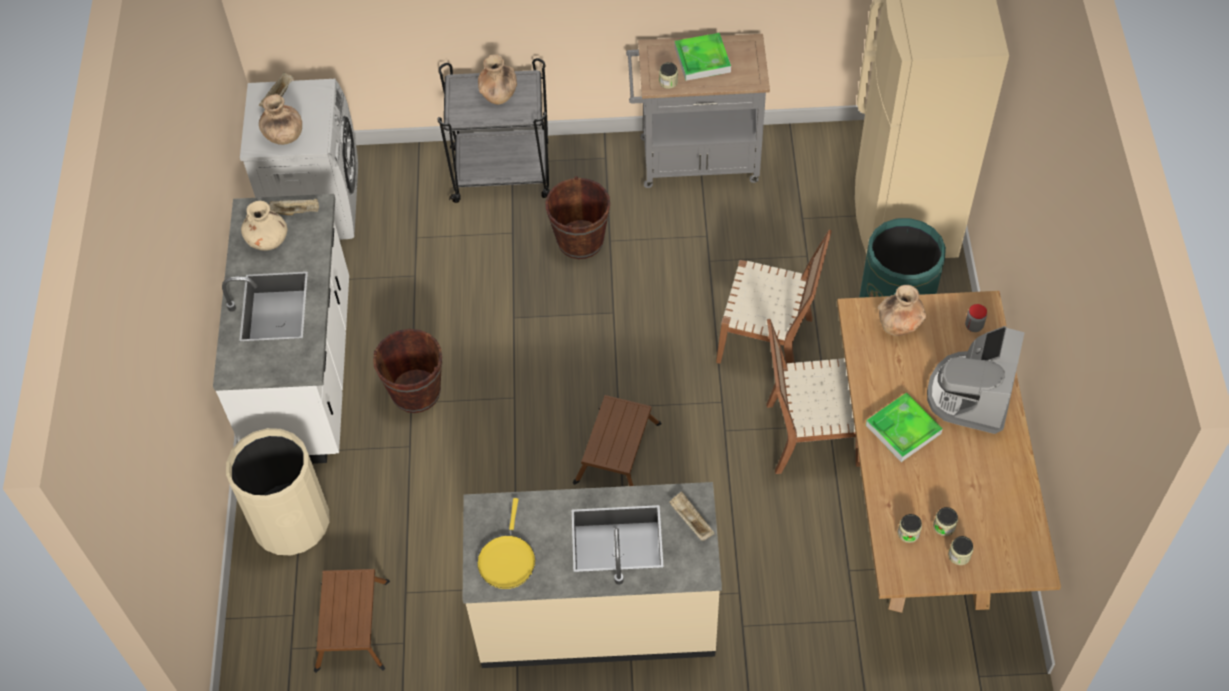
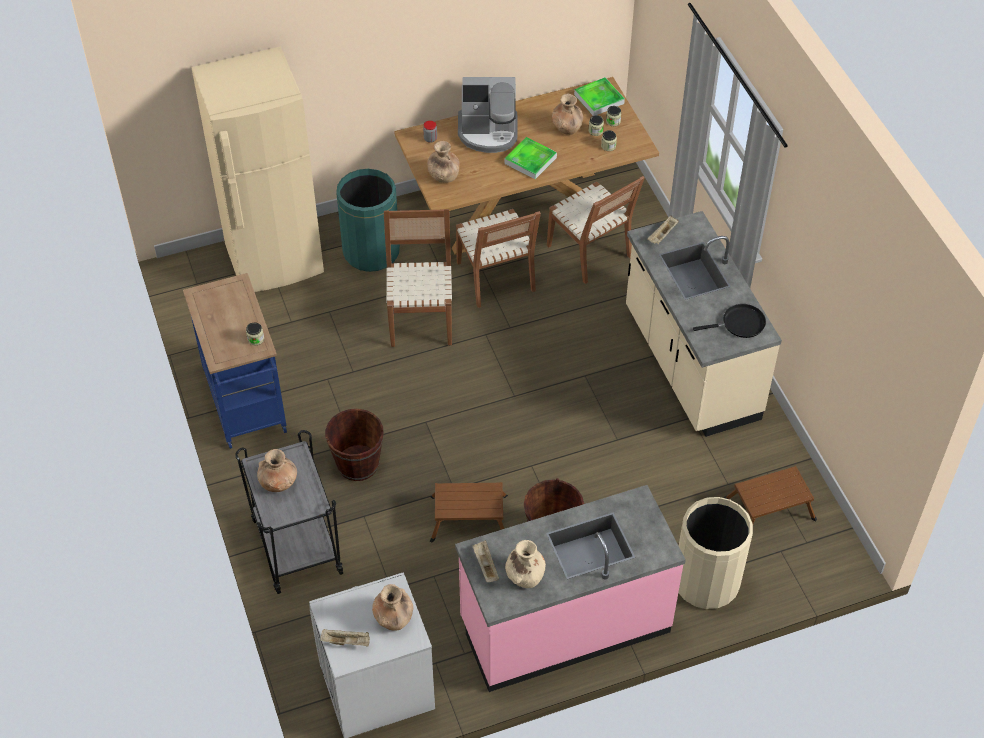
camera: 110 degrees left, 5 degrees down
(305, 373) = (564, 625): white counter -> pink counter
(507, 559) = (740, 324): yellow frying pan -> black frying pan
(617, 453) = (555, 386): brown step ladder -> brown step ladder (469, 518)
(695, 160) = (246, 405): grey cart -> blue cart
(702, 59) = (223, 322): tray -> tray (599, 99)
(822, 558) = (591, 254): none -> chair
(958, 492) = (567, 128): none -> brown vase

